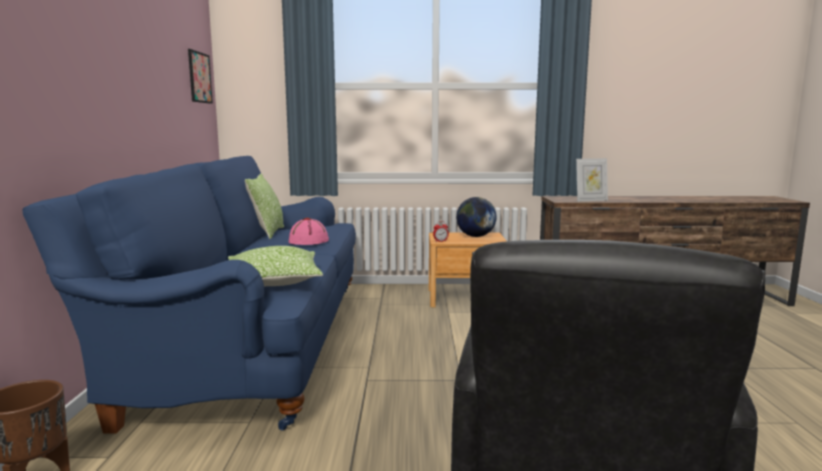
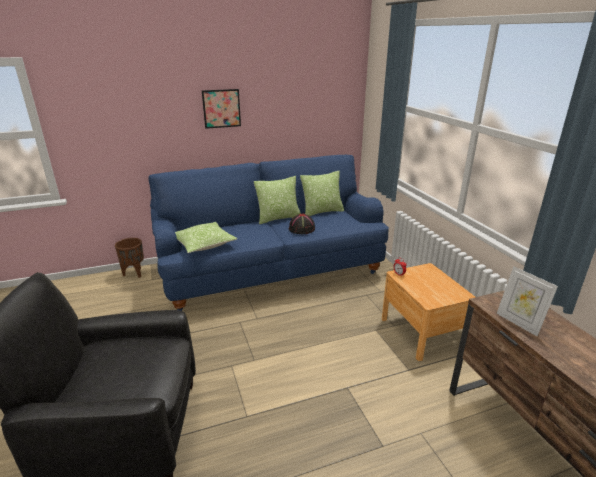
camera: 70 degrees right, 15 degrees up
(199, 77) = (337, 94): picture -> picture (221, 108)
(247, 248) = (278, 218): none -> pillow
(309, 241) = (301, 229): pink hat -> black hat
(475, 236) = (439, 287): globe -> none

